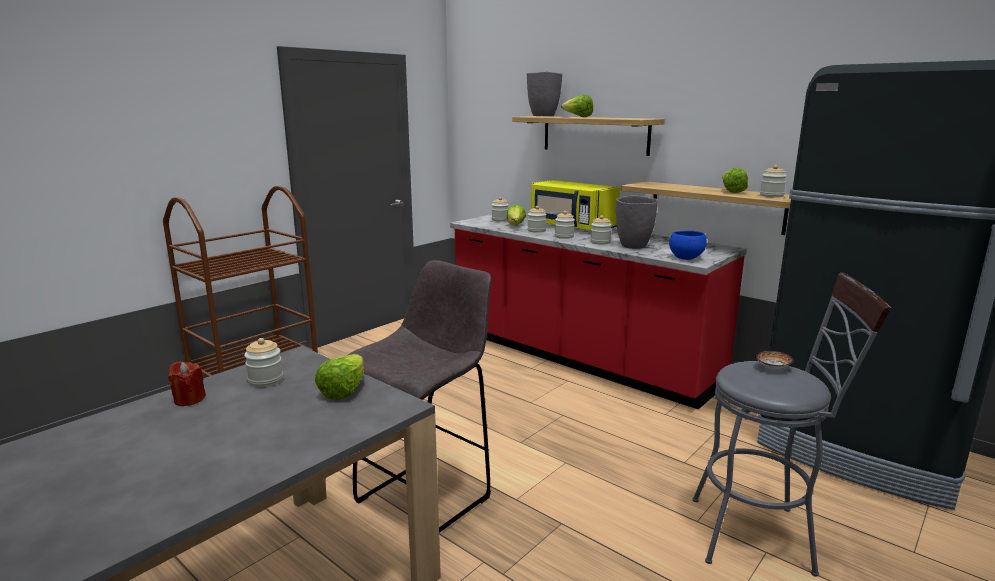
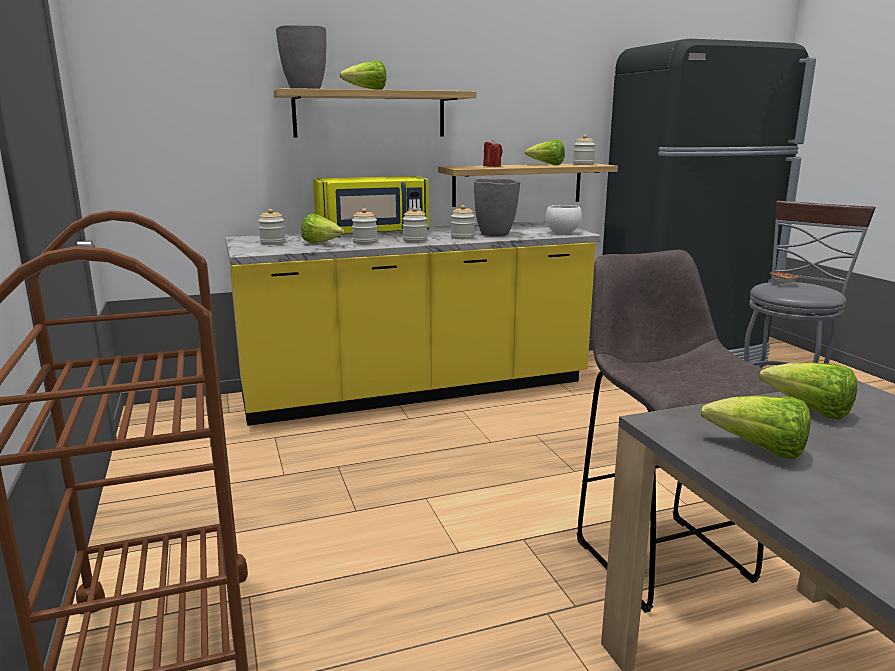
camera: 60 degrees left, 0 degrees up
(189, 399) = (829, 510): red candle -> red candle (492, 166)
(265, 380) = (759, 450): jar -> lettuce
(579, 358) = (416, 390): red counter -> yellow counter
(685, 258) = (561, 233): blue bowl -> white bowl

